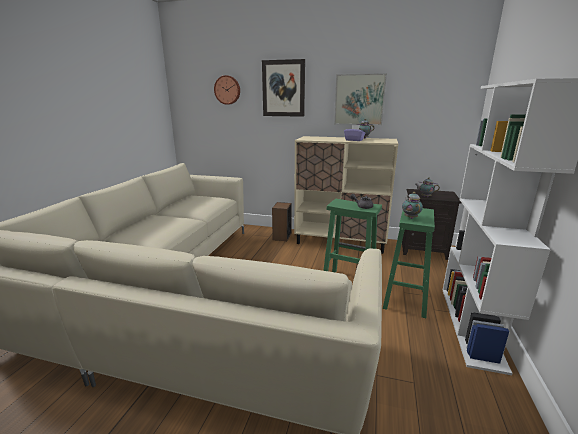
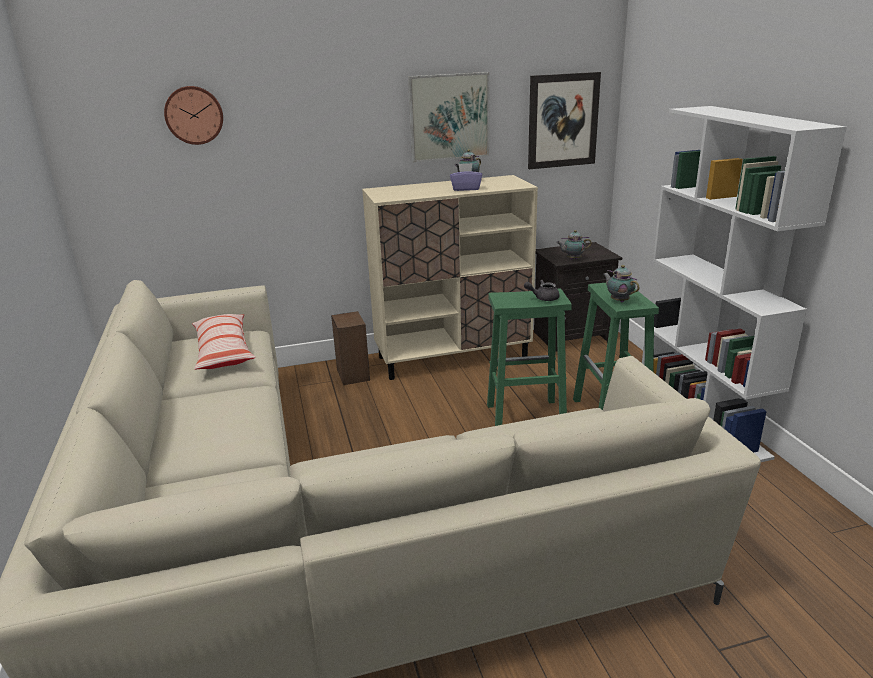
camera: 30 degrees left, 5 degrees up
(202, 202) = (223, 351): none -> pillow
(283, 88) = (313, 105): picture -> picture (562, 121)

